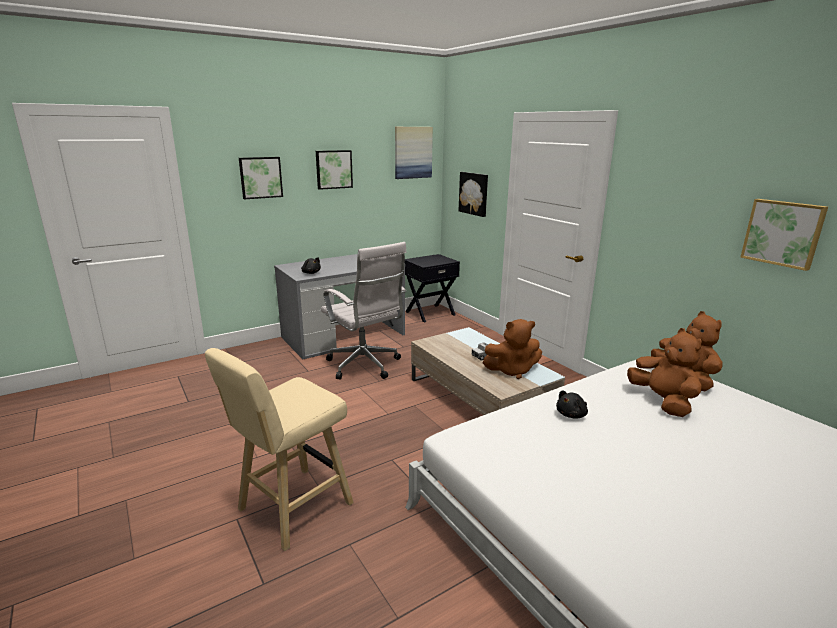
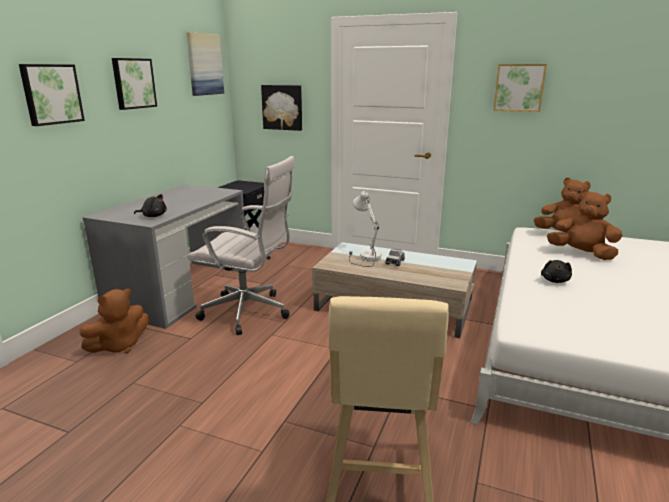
camera: 35 degrees left, 0 degrees up
(463, 344) = (363, 257): none -> white table lamp
(512, 371) = (435, 267): brown plush toy -> brown plush toy (119, 345)
(783, 233) = (618, 105): picture -> picture (519, 87)

